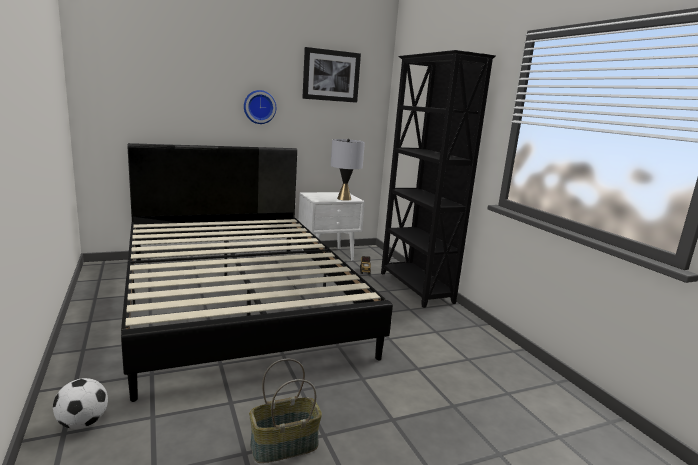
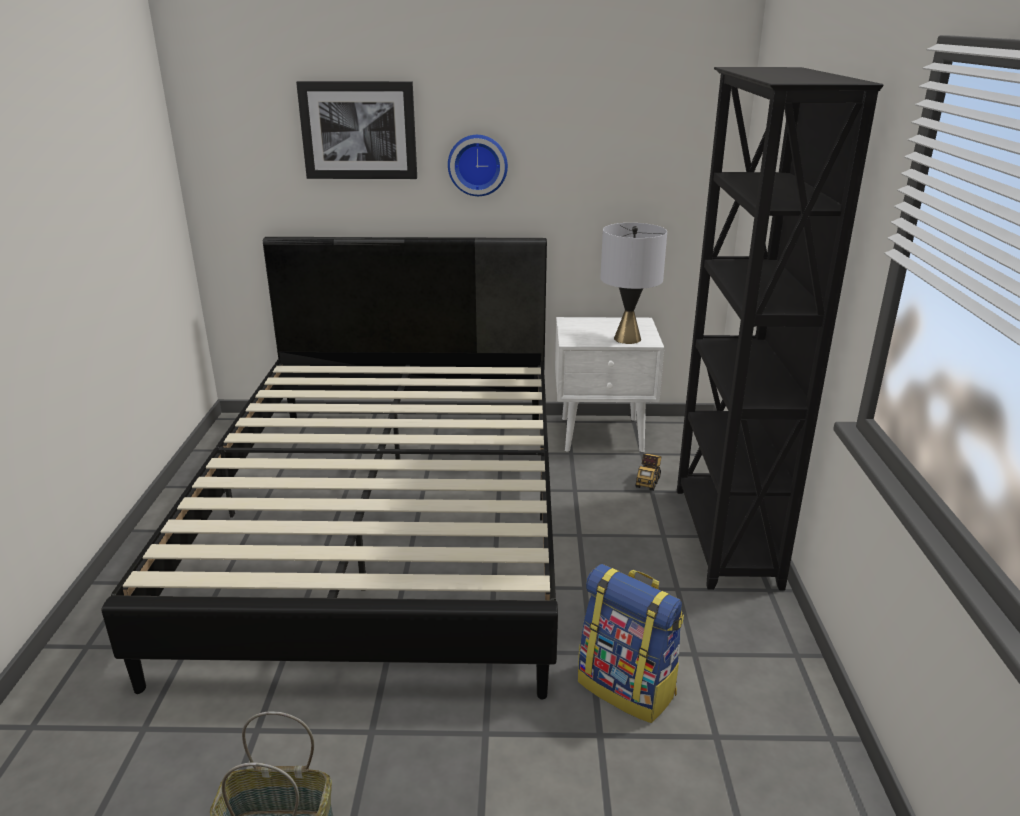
camera: 25 degrees right, 10 degrees up
(82, 423) = (60, 716): football -> none
(331, 75) = (618, 94): picture -> picture (358, 130)
(416, 348) = (628, 687): none -> backpack

